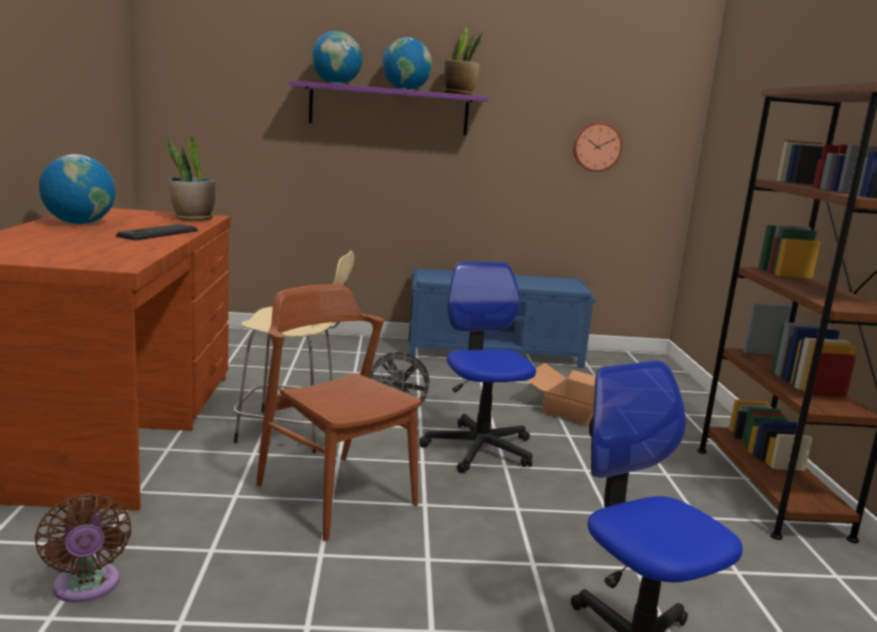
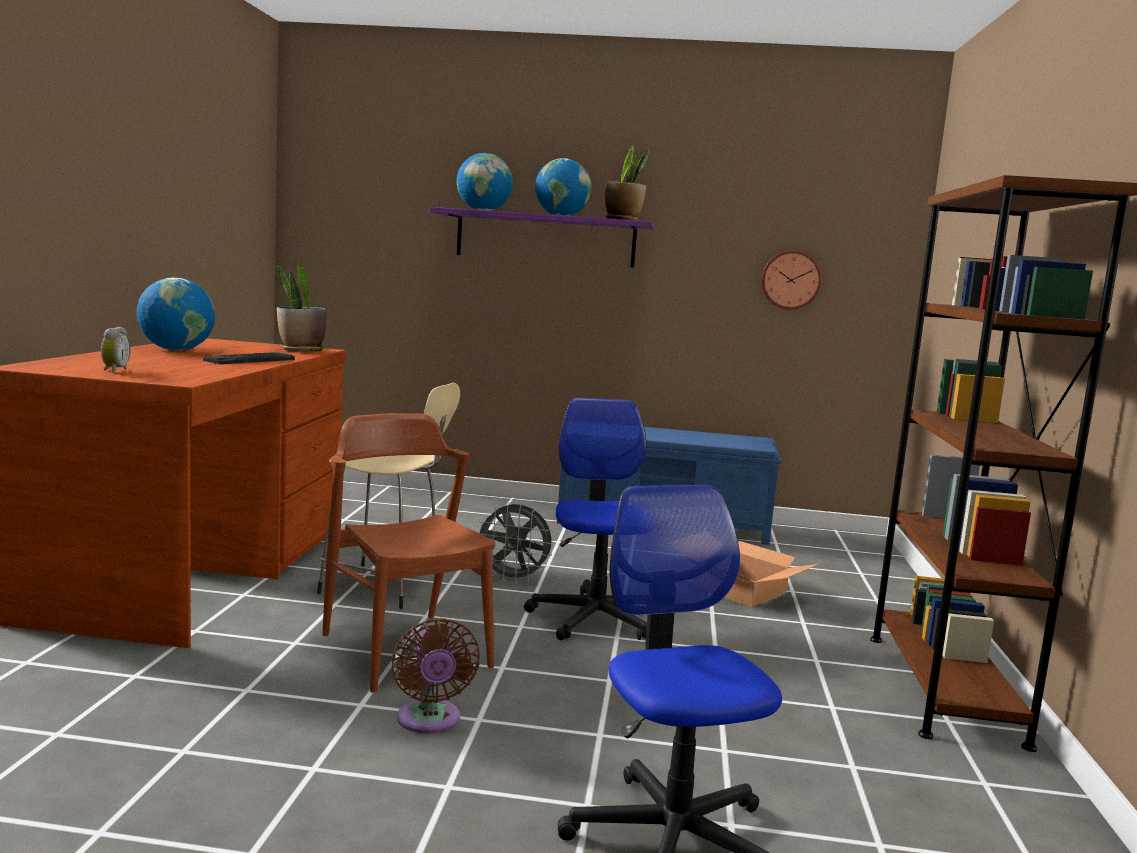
camera: 10 degrees right, 5 degrees down
(44, 254) = (114, 370): none -> alarm clock
(86, 587) = (104, 711): brown fan -> brown fan (429, 721)

